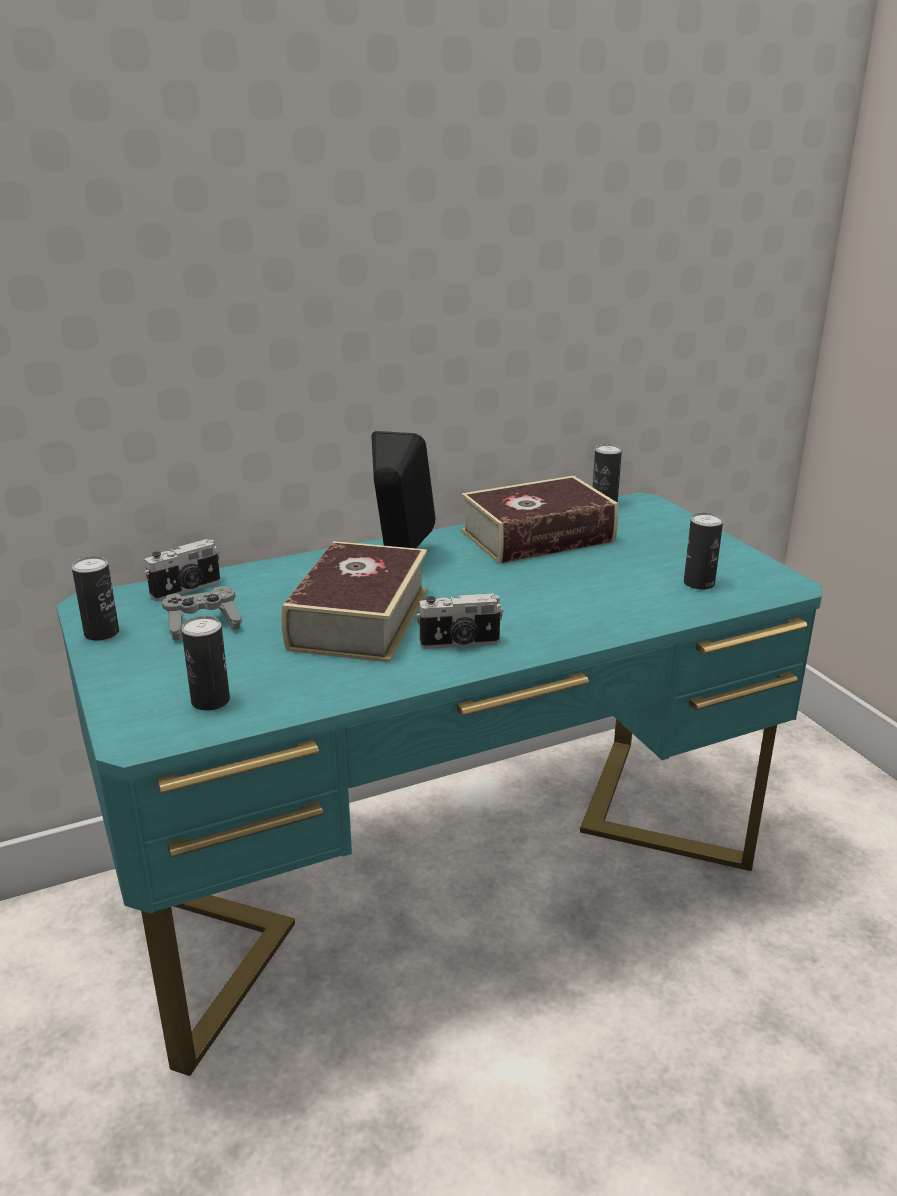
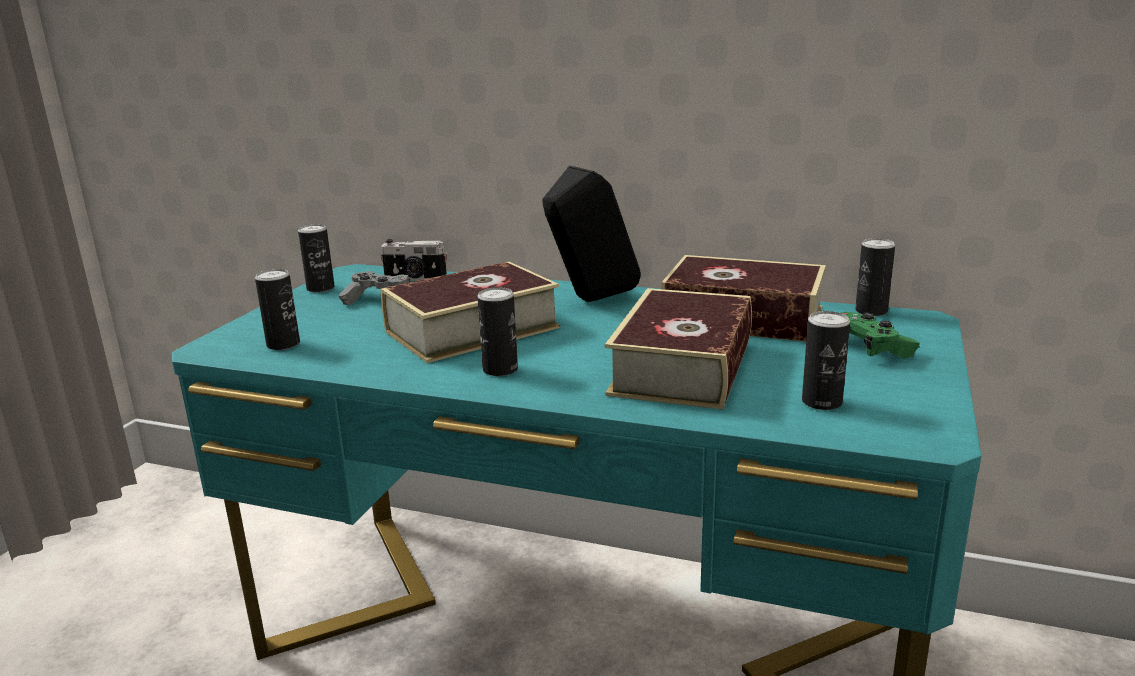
camera: 45 degrees right, 5 degrees down
(460, 643) = (500, 369): camera -> can
(578, 591) = (682, 367): none -> book
(655, 534) = (870, 349): none -> green game controller

